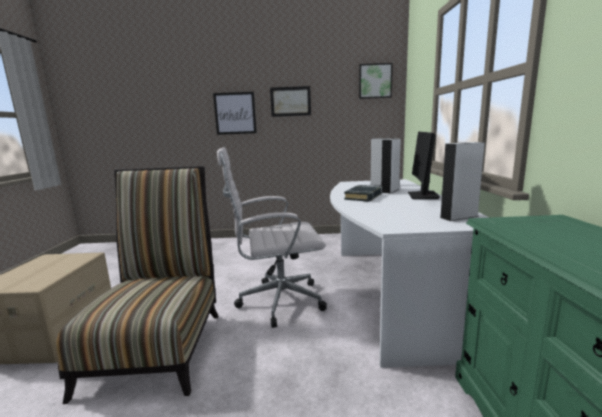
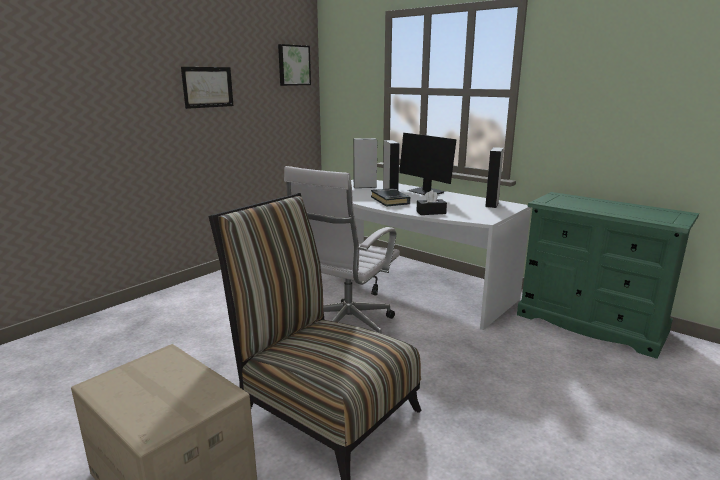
camera: 50 degrees left, 5 degrees up
(235, 113) = (133, 104): picture -> none
(363, 210) = (431, 212): none -> black tissue box

